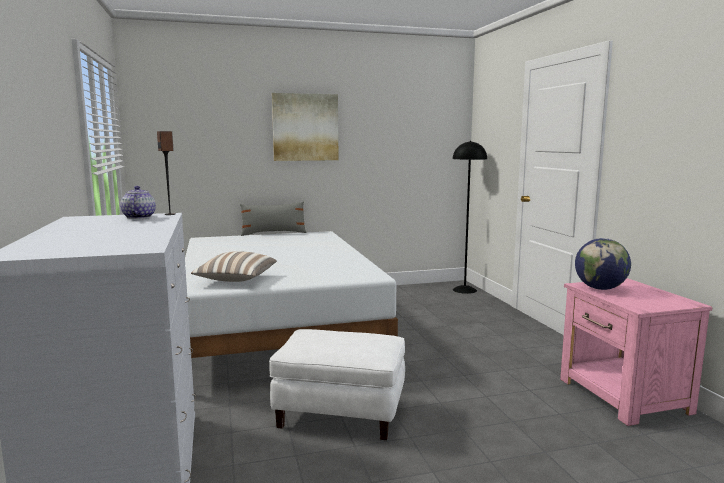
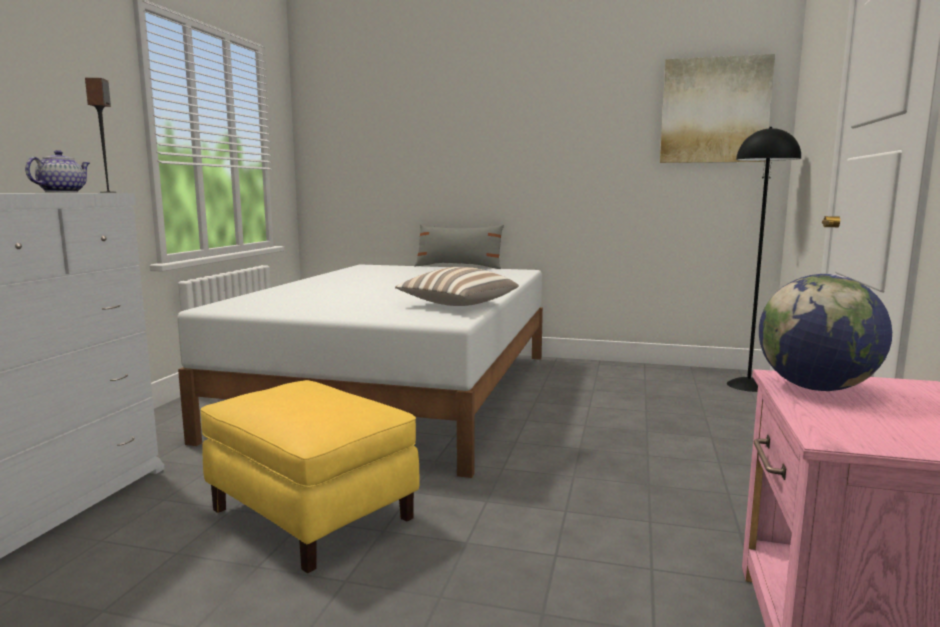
camera: 30 degrees right, 0 degrees up
(236, 280) = (278, 304): pillow -> pillow (456, 305)
(305, 127) = (510, 118): picture -> picture (714, 110)
(340, 413) = (310, 514): white ottoman -> yellow ottoman

